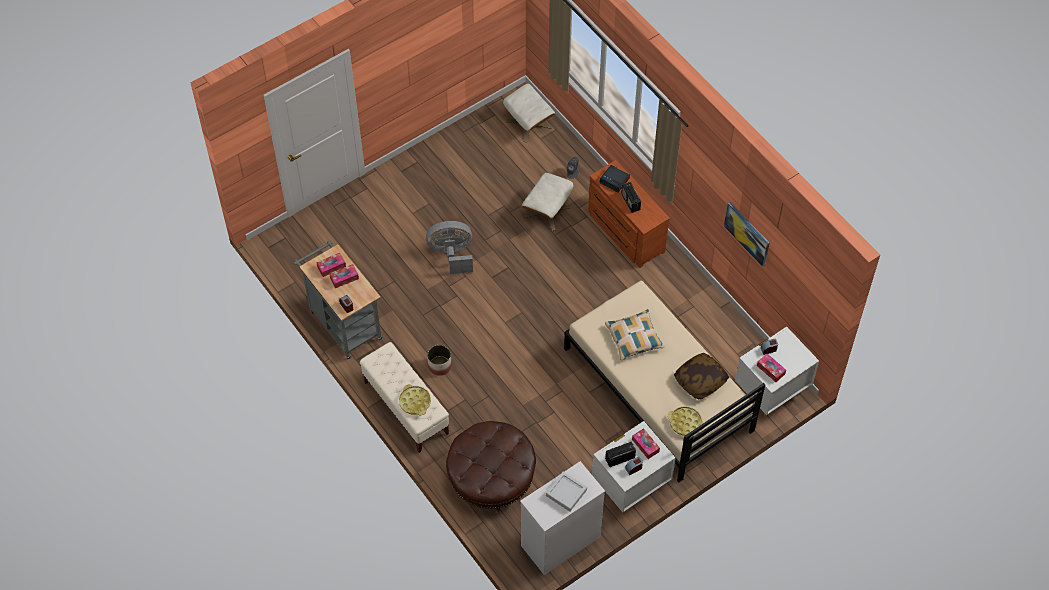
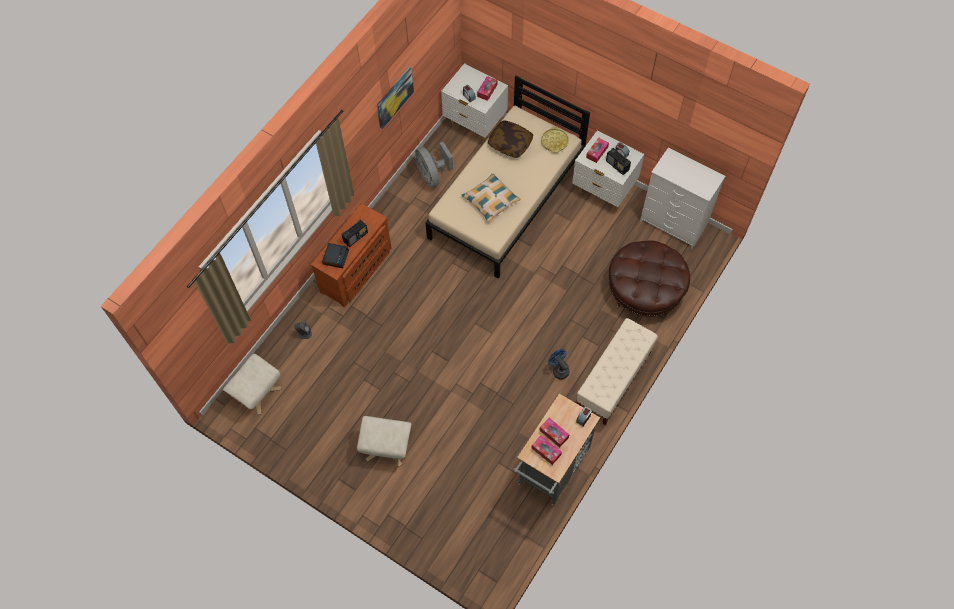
camera: 110 degrees left, 5 degrees up
(415, 401) = (629, 347): yellow tray -> none
(439, 365) = (559, 369): planter -> blue fan
(452, 254) = (437, 404): grey fan -> grey fan (432, 175)
(547, 212) = (357, 340): beige ottoman -> beige ottoman (387, 446)
(566, 493) = (684, 172): grey tray -> none

